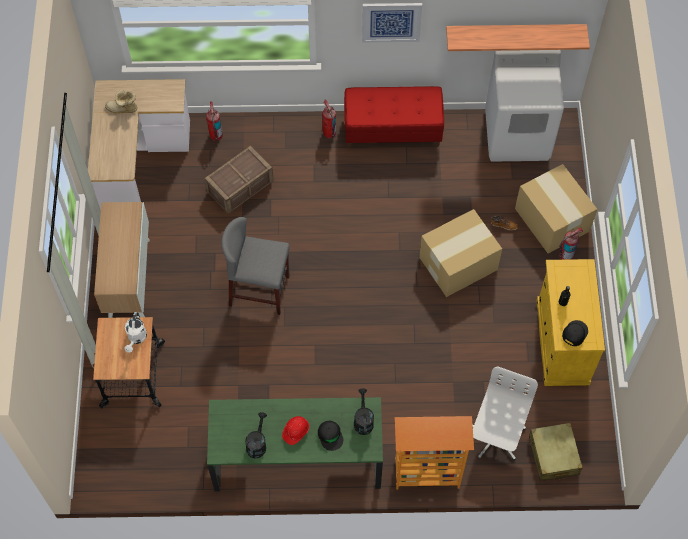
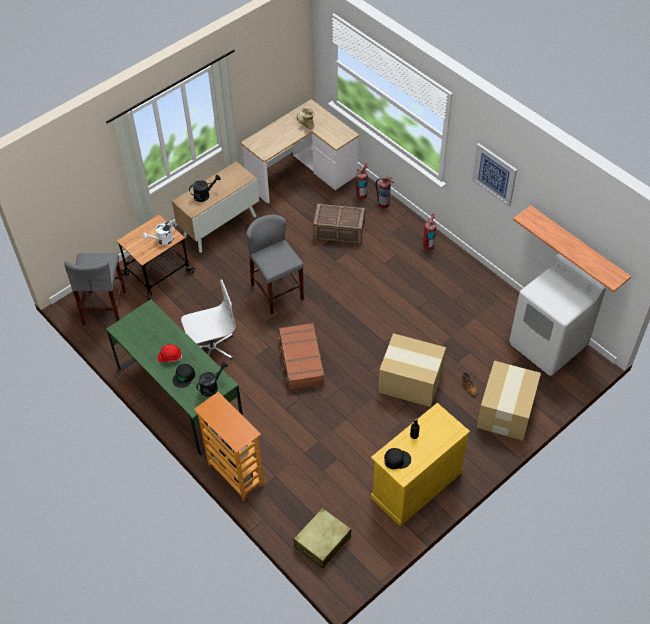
camera: 50 degrees right, 10 degrees down
(127, 452) = (105, 308): none -> grey stool
(257, 444) = (142, 343): black watering can -> black watering can (204, 195)
(356, 331) = (301, 361): none -> brown suitcase
(392, 130) = (469, 276): red bench -> none
(495, 436) = (302, 495): white office chair -> white office chair (211, 348)
(565, 255) = (486, 439): fire extinguisher -> fire extinguisher (384, 204)

